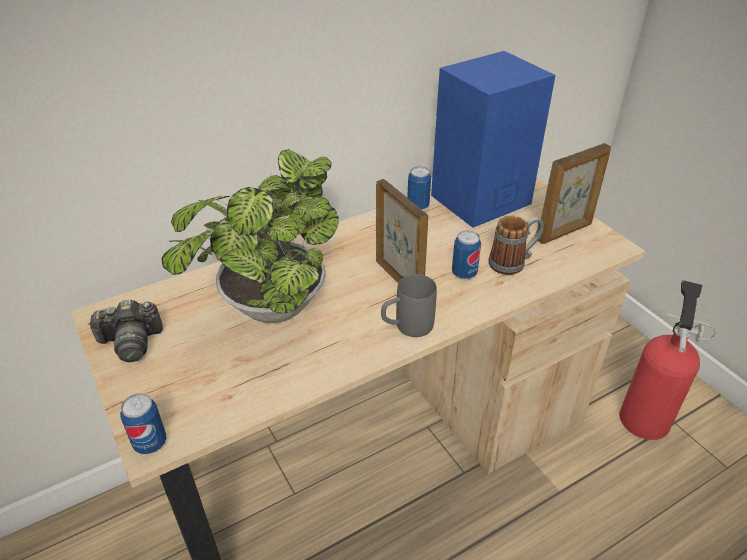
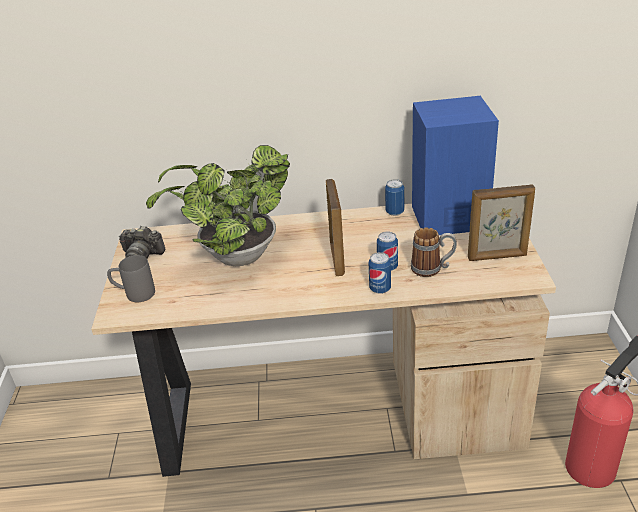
camera: 30 degrees right, 5 degrees down
(150, 443) = (114, 313): can -> can (380, 289)
(406, 327) = (315, 291): grey mug -> grey mug (134, 294)

